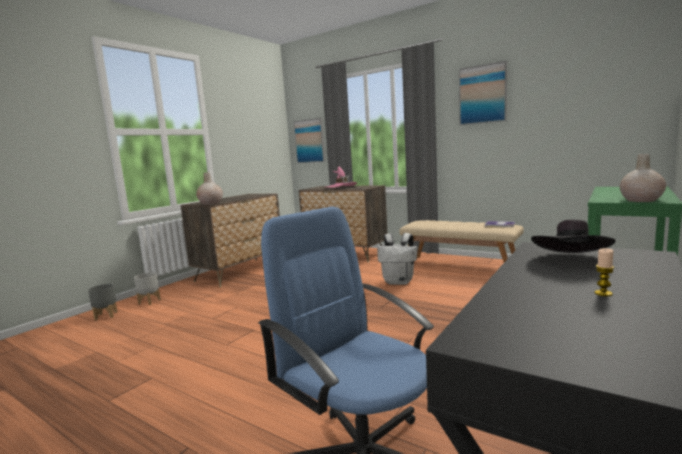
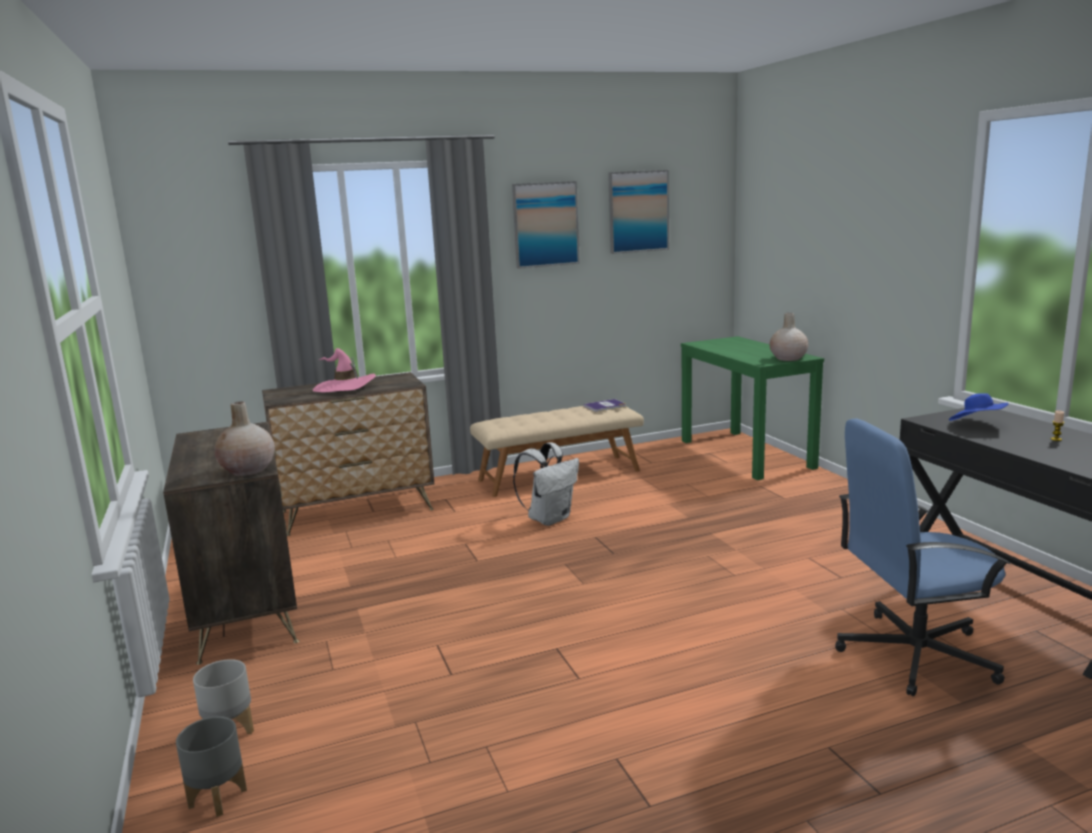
camera: 55 degrees left, 5 degrees up
(310, 141) = (203, 296): picture -> picture (638, 211)
(571, 261) = (977, 425): black hat -> blue hat

